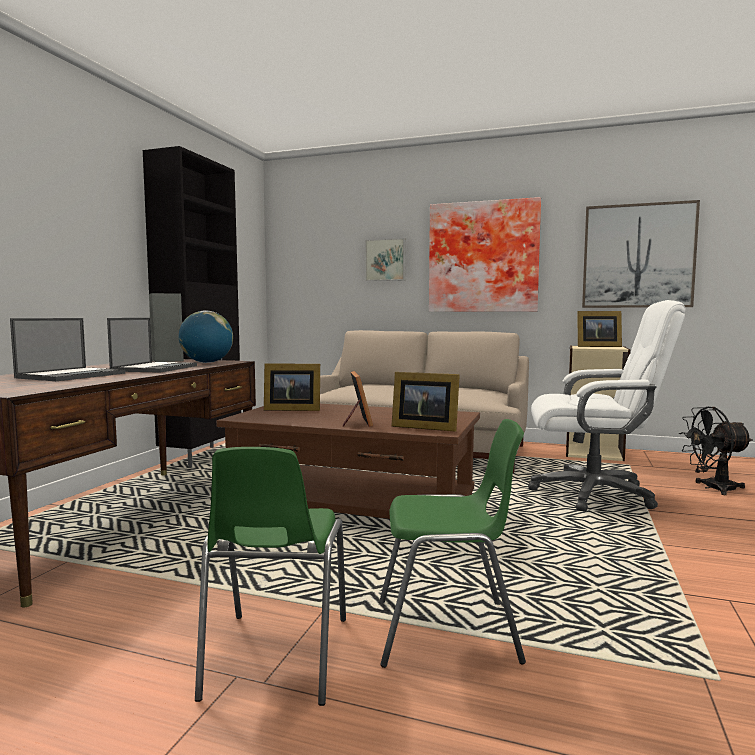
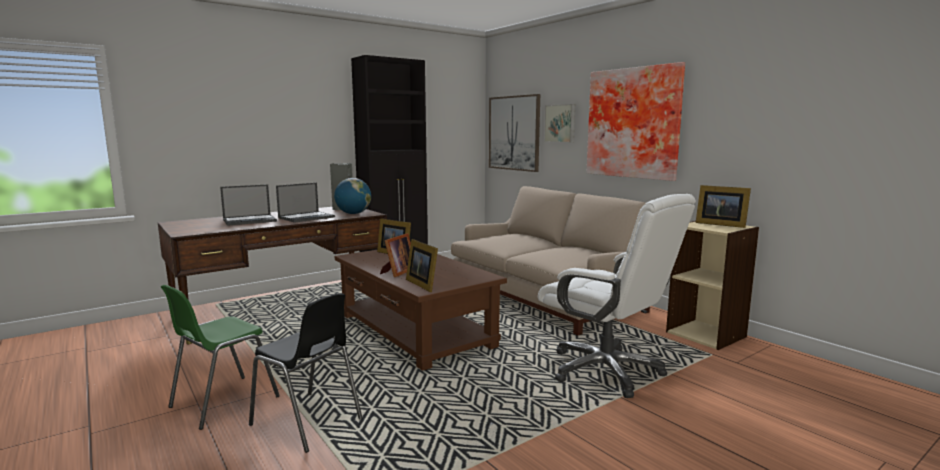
camera: 35 degrees right, 5 degrees up
(448, 632) = (307, 422): green chair -> black chair
(638, 256) = (782, 126): picture -> picture (514, 133)
(713, 488) = (747, 399): black fan -> none

